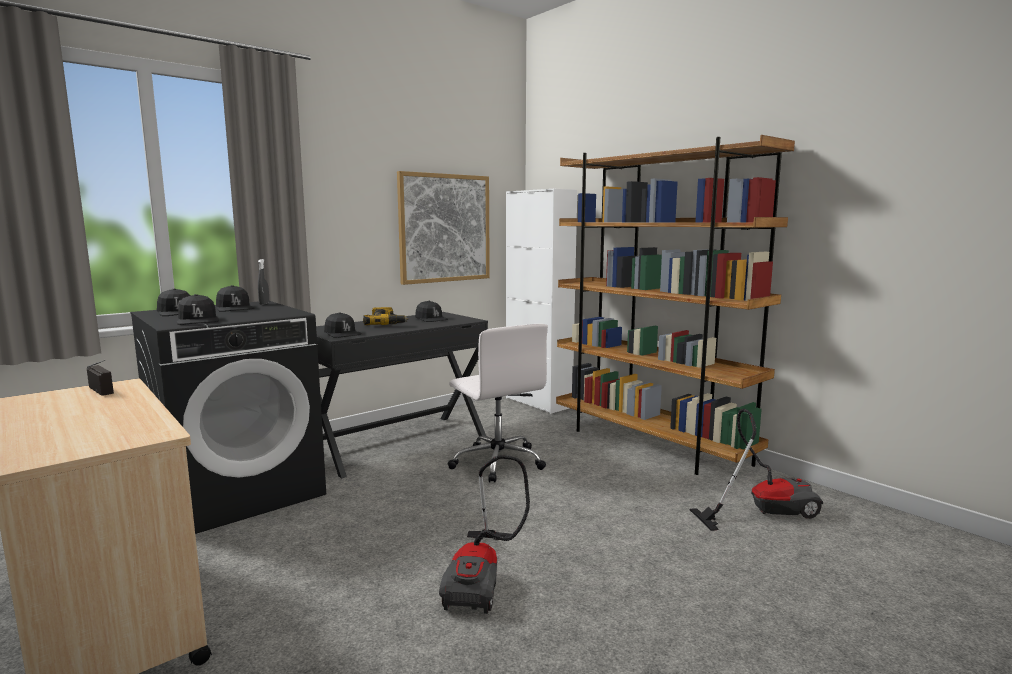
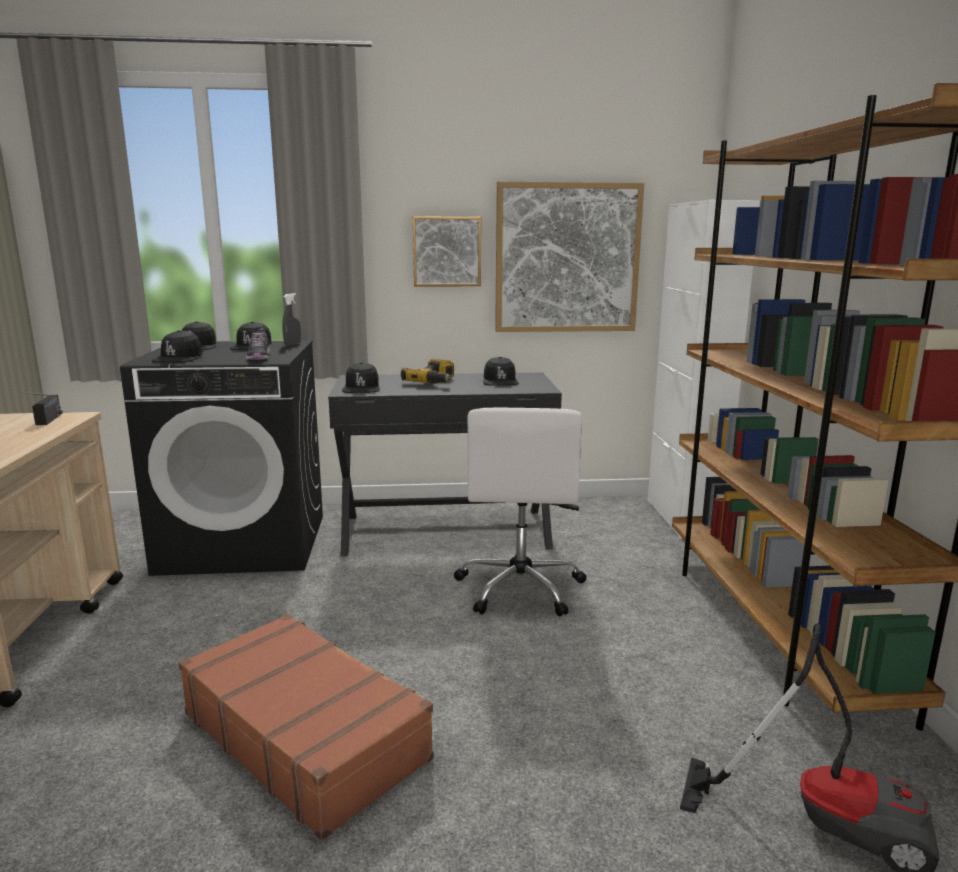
camera: 35 degrees right, 5 degrees up
(272, 313) = (259, 357): none -> shoe
(363, 223) = (447, 251): none -> picture
(482, 579) = (305, 735): vacuum cleaner -> brown suitcase

